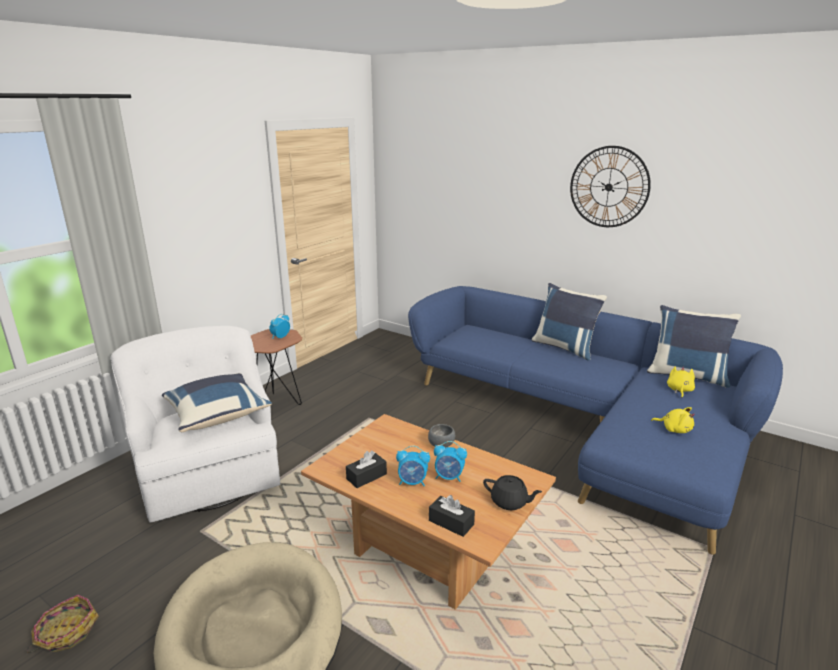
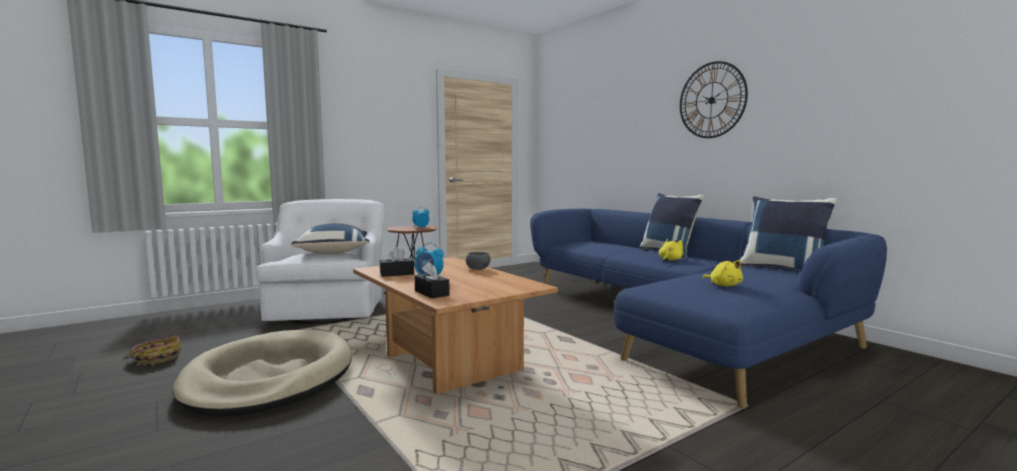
camera: 20 degrees right, 15 degrees down
(449, 477) = (462, 279): alarm clock -> none
(509, 502) = (496, 291): black teapot -> none
(679, 390) = (760, 272): yellow plush toy -> yellow plush toy (670, 260)

